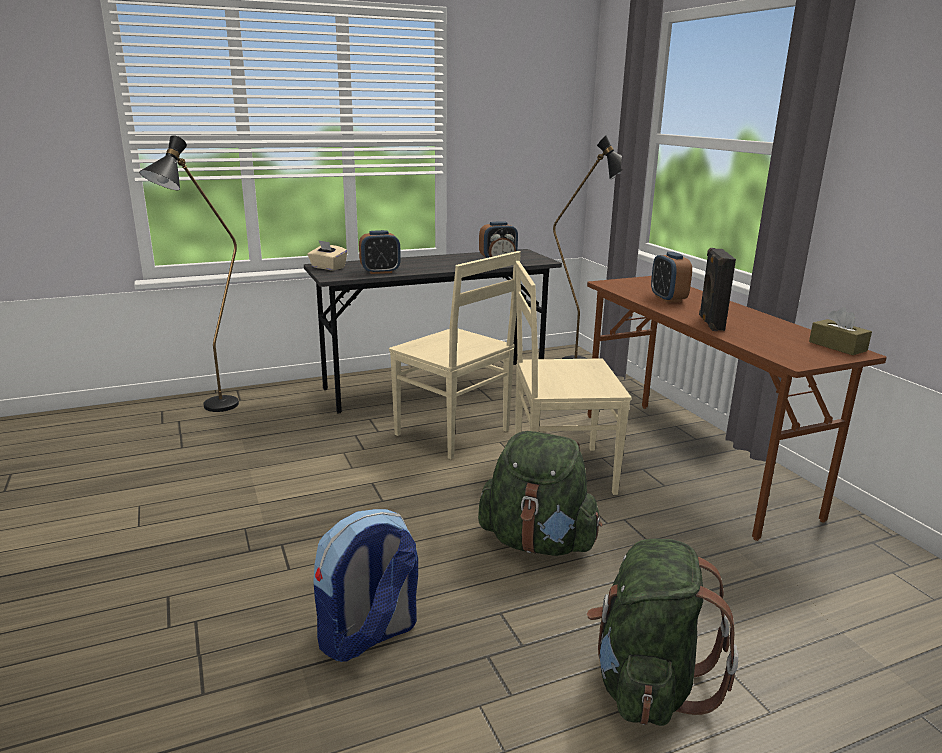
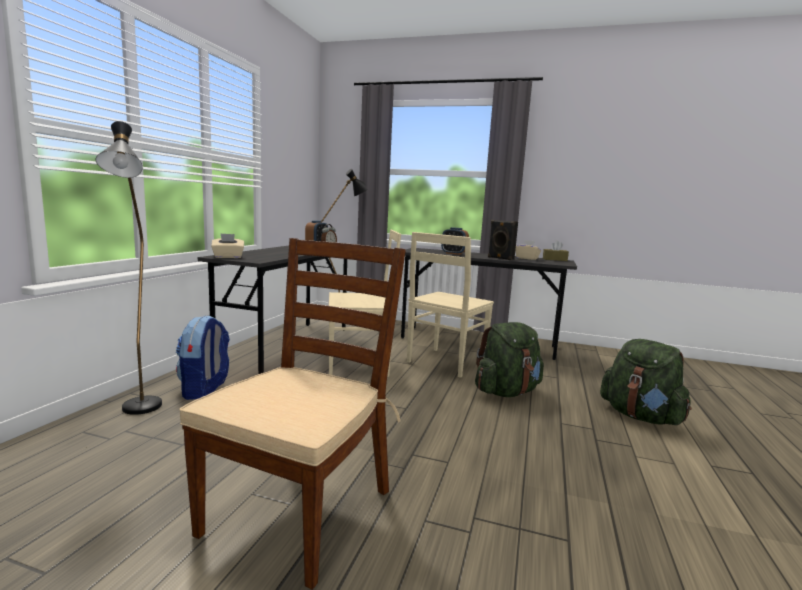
camera: 50 degrees left, 10 degrees down
(133, 534) = (300, 510): none -> brown chair
(368, 636) = (551, 462): backpack -> backpack (205, 390)
(380, 271) = (275, 256): alarm clock -> none
(692, 462) = (478, 342): brown desk -> grey desk
(776, 332) = (527, 258): none -> beige tissue box

